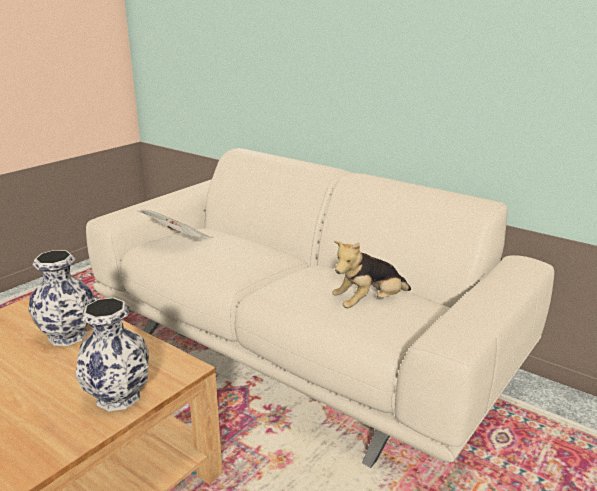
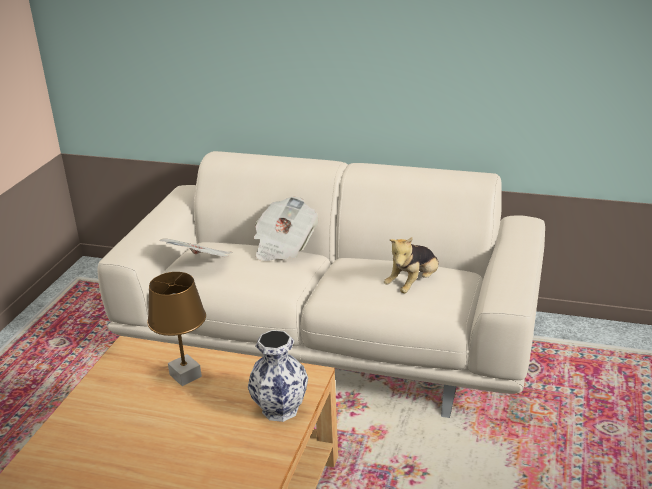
camera: 20 degrees left, 5 degrees up
(68, 336) = (186, 376): vase -> brown table lamp
(265, 242) = (284, 246): none -> newspaper

